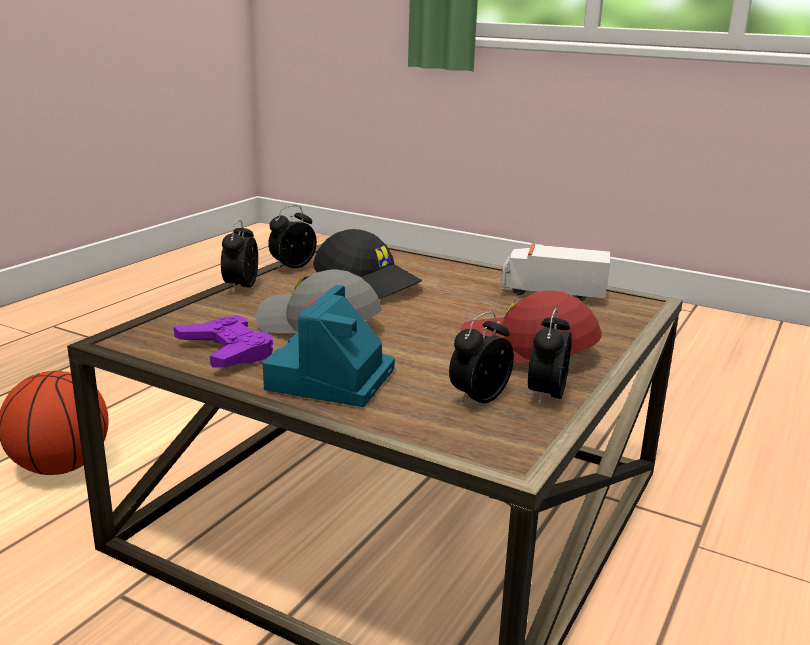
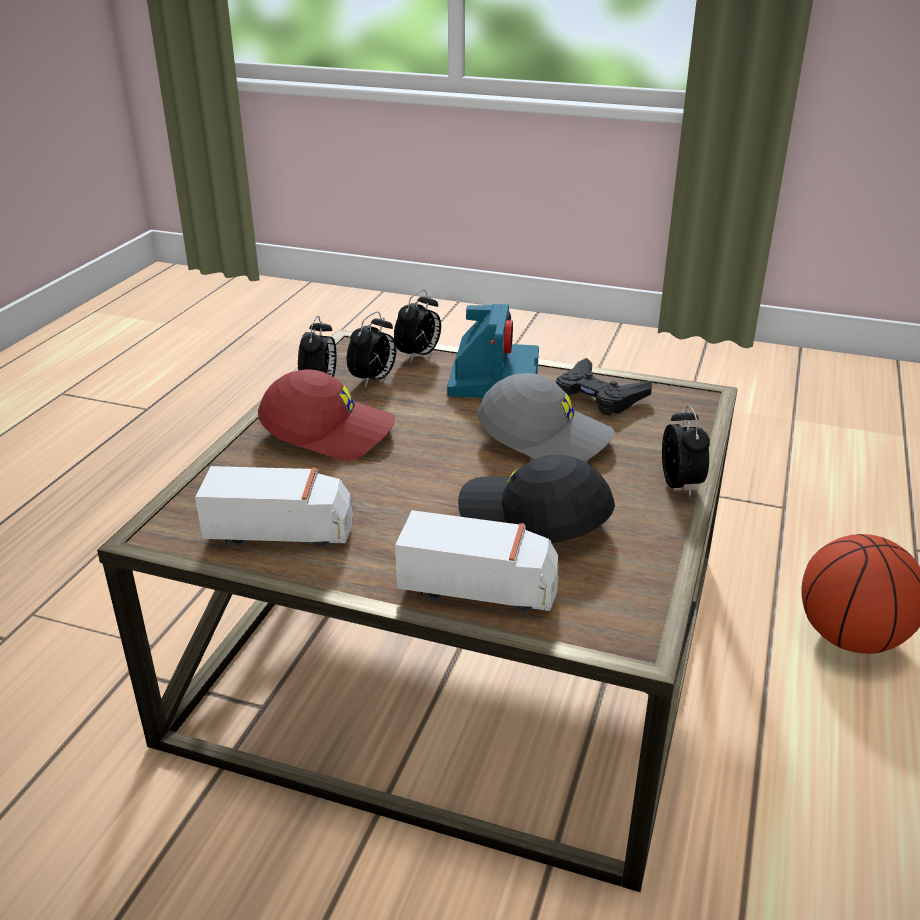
camera: 170 degrees right, 10 degrees up
(227, 351) = (599, 395): purple game controller -> black game controller
(292, 267) = (661, 542): alarm clock -> alarm clock (419, 355)
(421, 262) = (480, 589): none -> toy truck

